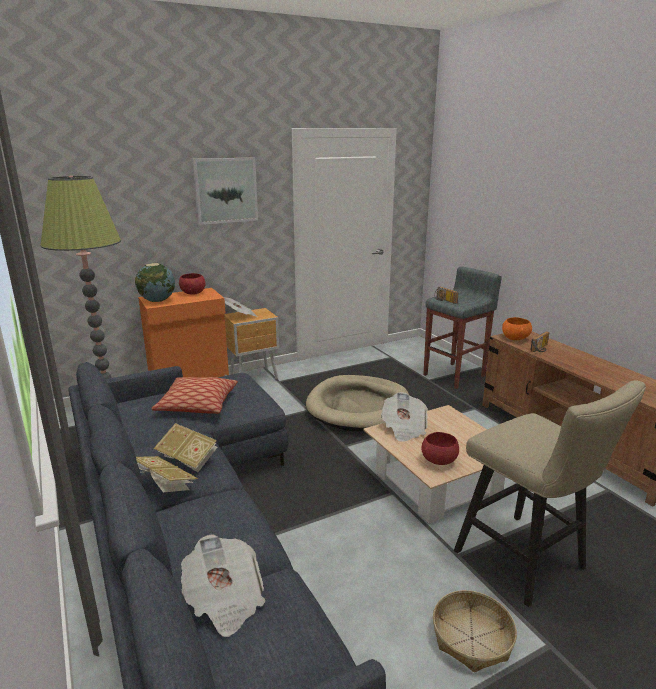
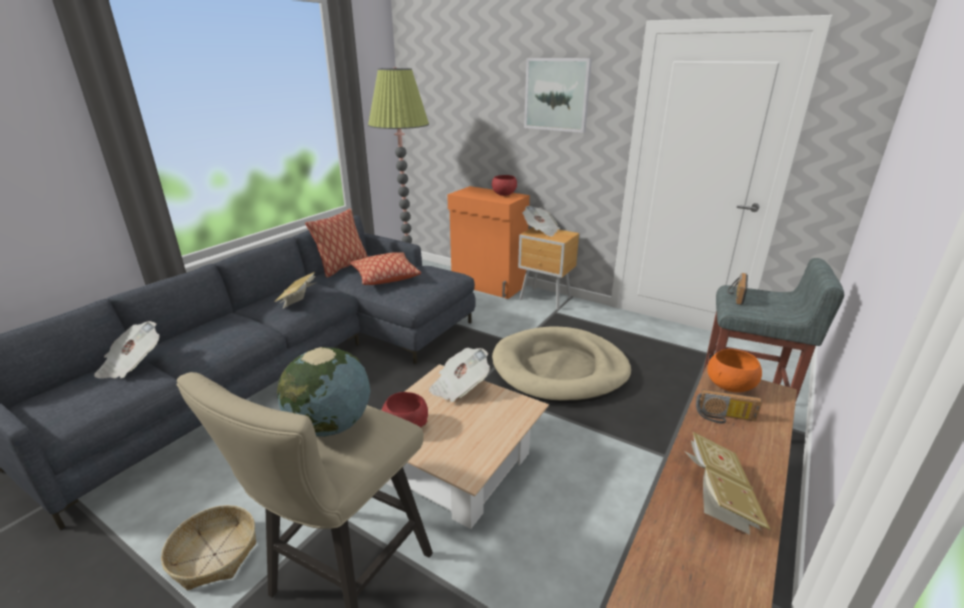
camera: 60 degrees right, 5 degrees up
(129, 423) = (342, 267): none -> pillow
(157, 301) = (468, 192): globe -> globe (330, 426)
(163, 485) = (262, 303): book -> book (718, 498)

